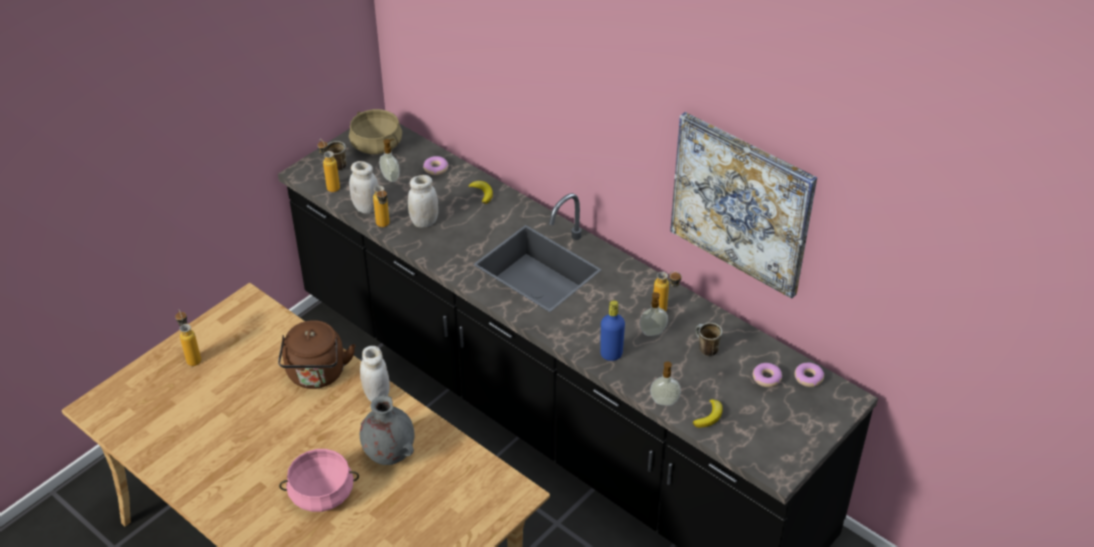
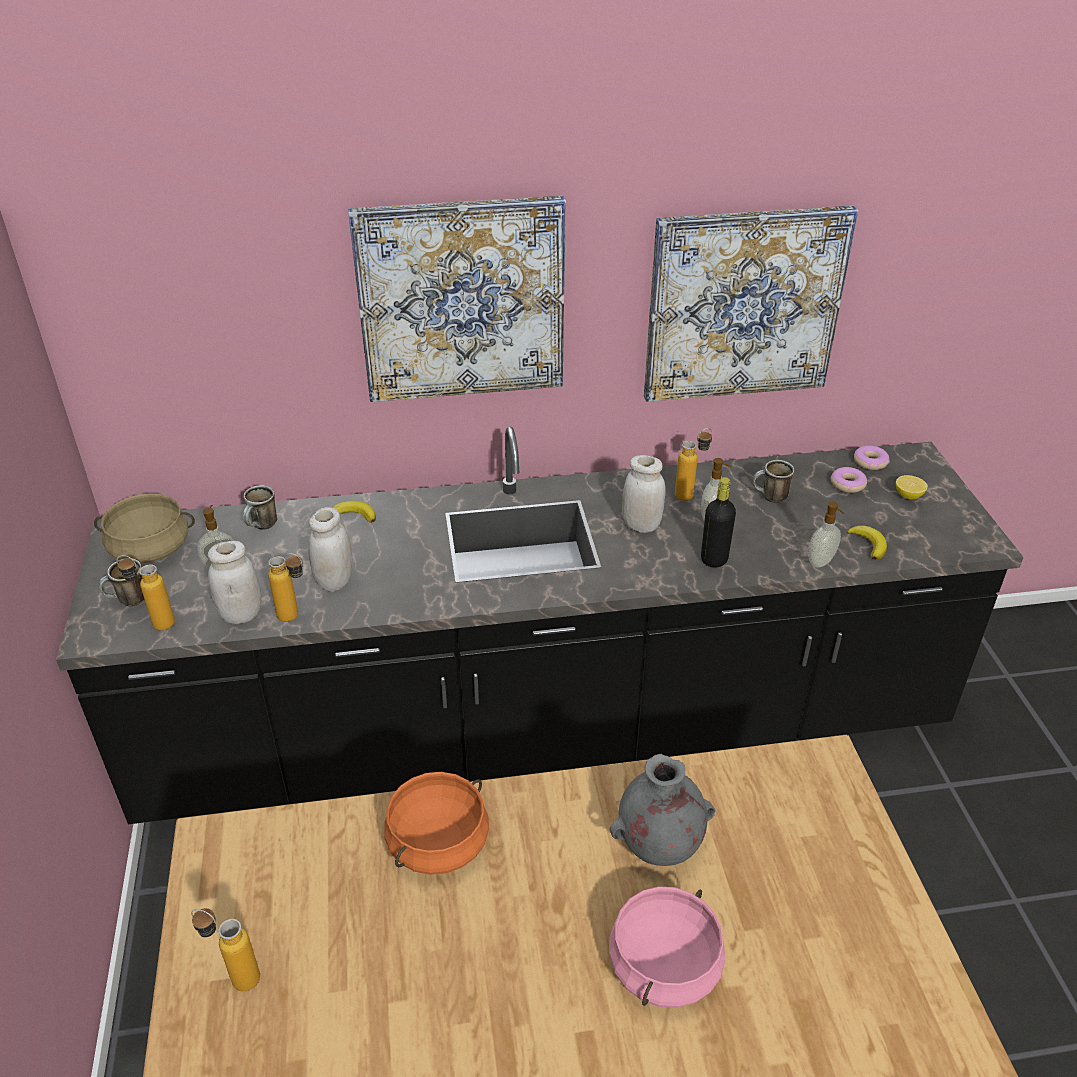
camera: 50 degrees left, 5 degrees down
(316, 375) = (438, 843): brown kettle -> orange cooking pot
(377, 394) = (539, 800): white jar -> white jar (641, 525)
(436, 168) = (262, 526): donut -> mug
(570, 98) = (462, 300): none -> picture
(611, 354) = (714, 559): blue bottle -> black bottle
(790, 413) = (908, 495): none -> lemon

